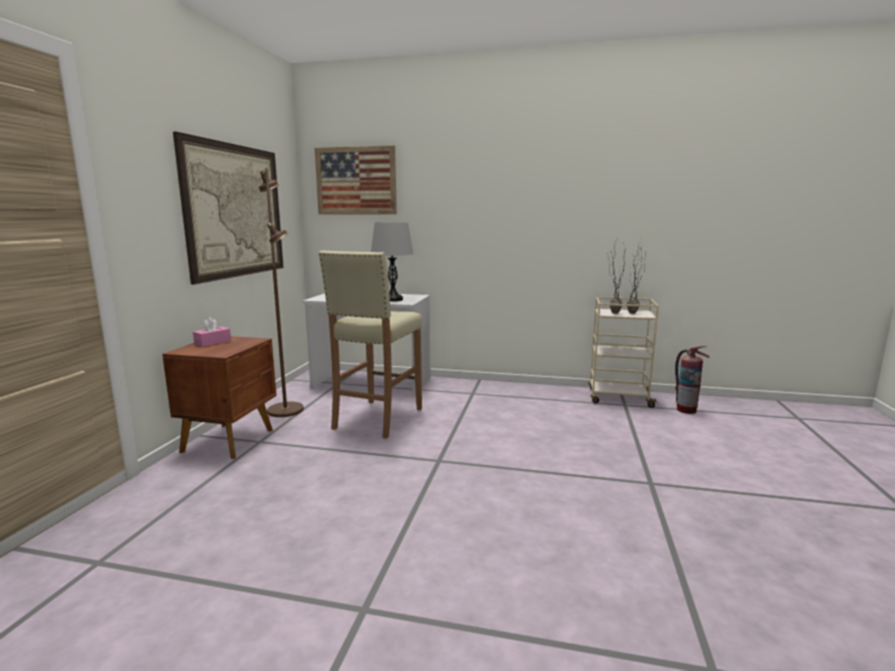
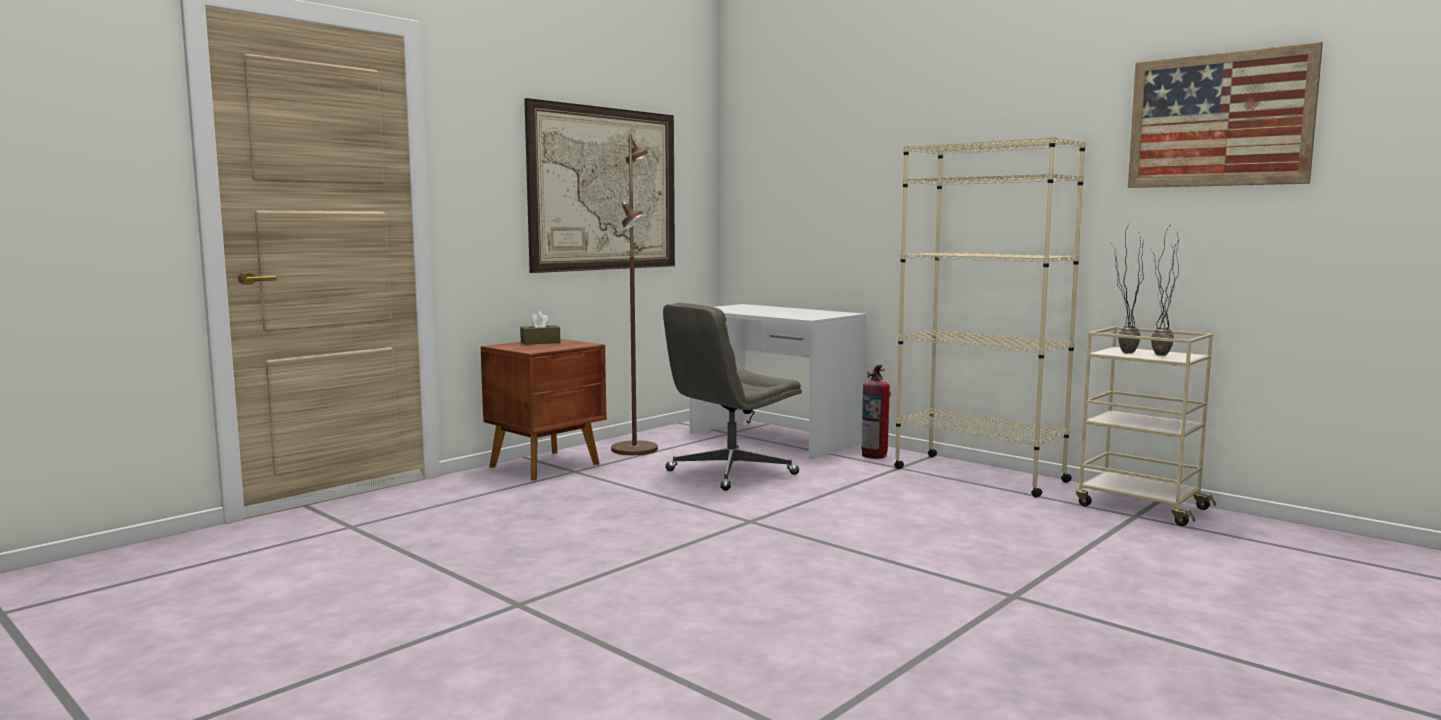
camera: 30 degrees right, 5 degrees down
(213, 342) = (540, 342): pink tissue box -> brown tissue box
(356, 181) = (782, 147): picture -> picture (1219, 120)
(377, 419) = (730, 473): beige stool -> grey office chair
(393, 299) = (798, 315): grey table lamp -> none
(519, 390) = (979, 474): none -> beige bookcase
(686, 410) = (1247, 539): fire extinguisher -> fire extinguisher (874, 455)

